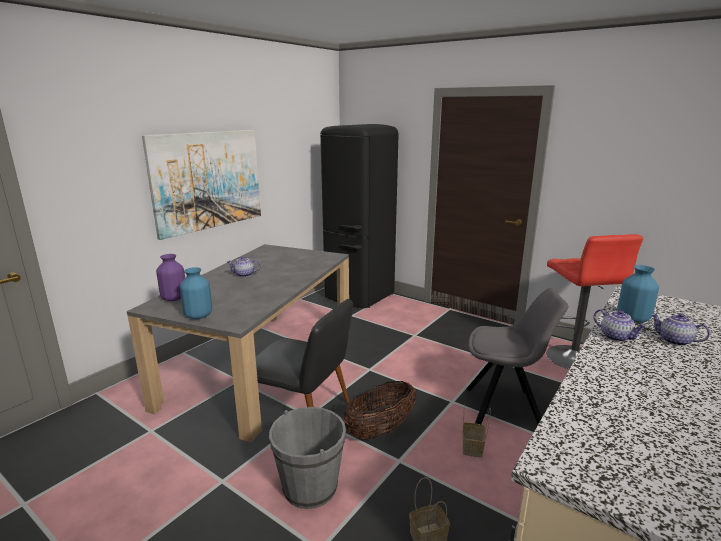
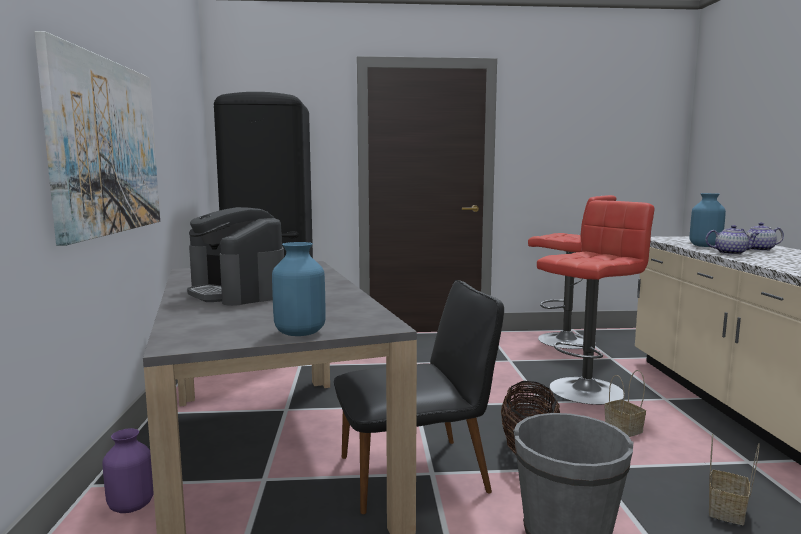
camera: 40 degrees left, 10 degrees down
(174, 298) = (195, 328): purple vase -> purple vase (132, 505)
(244, 275) = (238, 293): teapot -> coffee machine
(504, 407) = (587, 391): grey chair -> red stool

